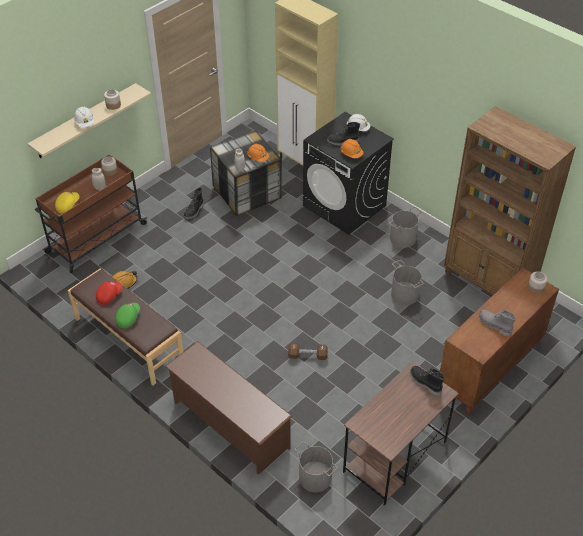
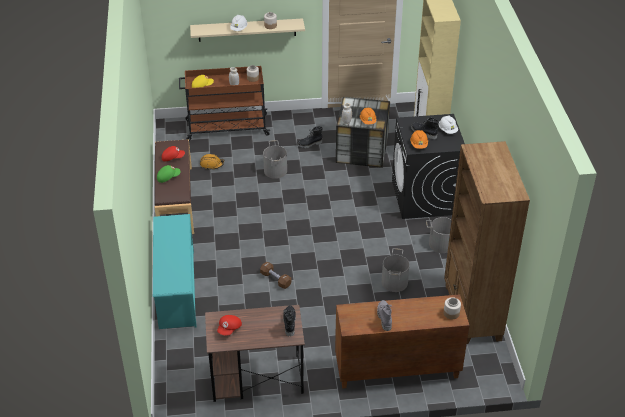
camera: 40 degrees right, 5 degrees down
(230, 424) = (176, 289): brown shoe rack -> turquoise shoe rack
(315, 477) = (191, 355): grey bucket -> grey bucket (276, 171)
(384, 424) = (229, 329): none -> red cap

